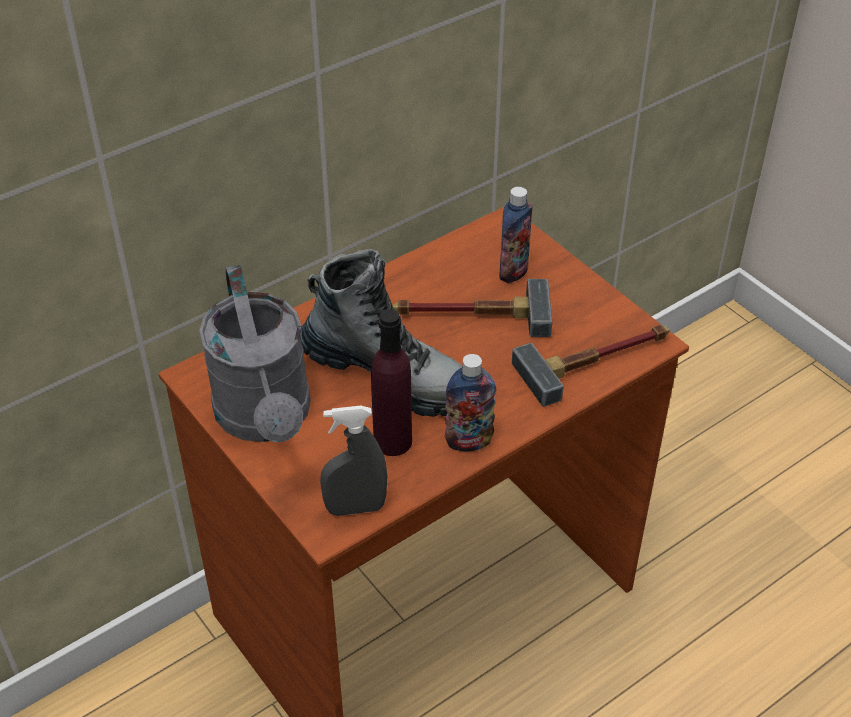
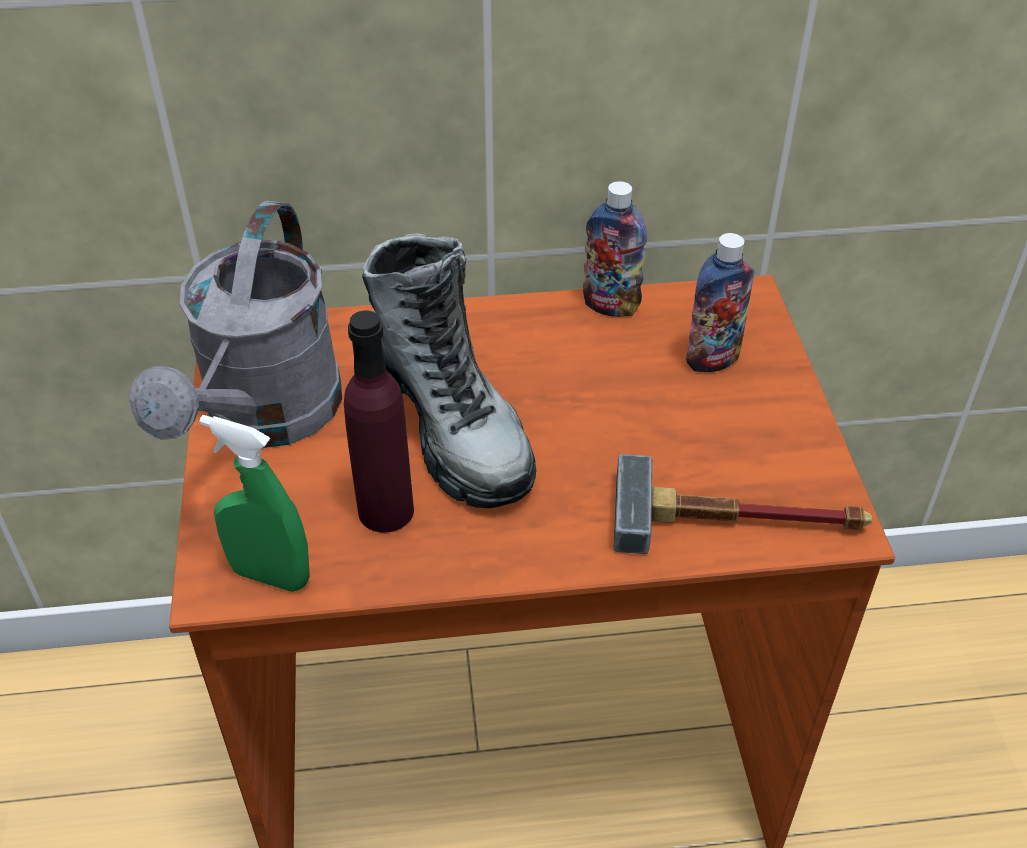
camera: 30 degrees right, 0 degrees up
(355, 508) = (270, 575): grey spray bottle -> green spray bottle
(469, 441) = (480, 554): bottle -> bottle (611, 306)
(470, 315) = (613, 392): hammer -> none

